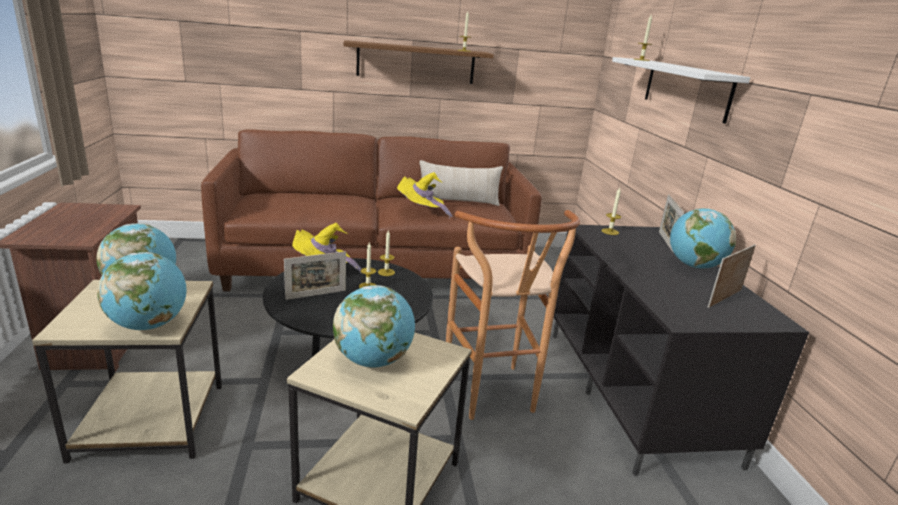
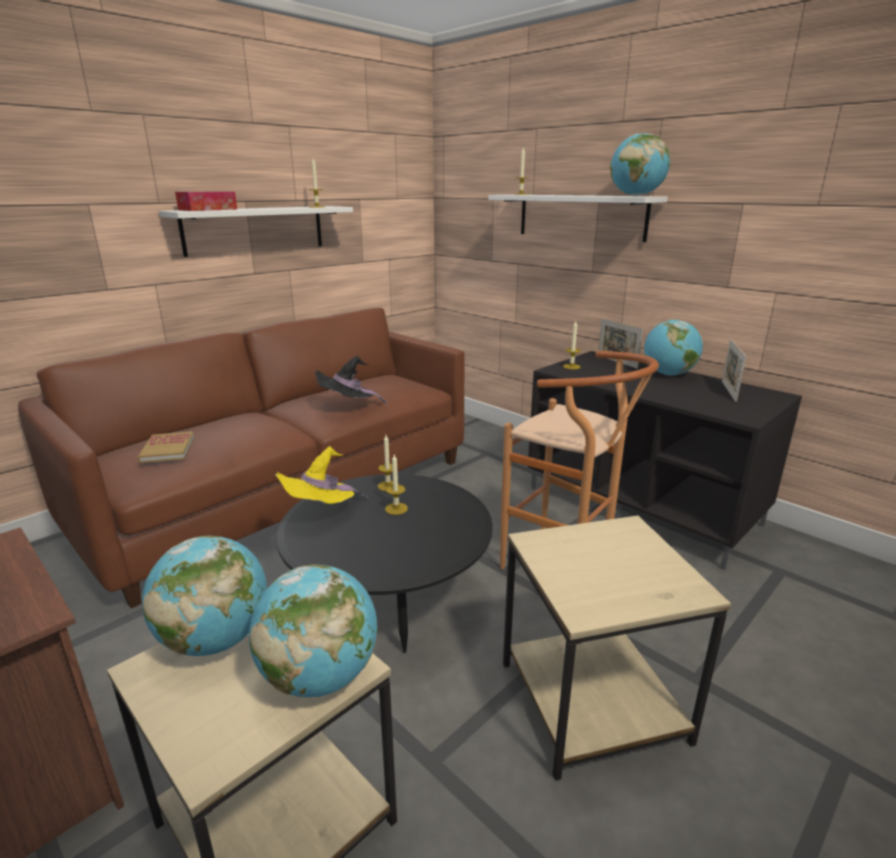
camera: 35 degrees left, 0 degrees up
(281, 200) = (168, 449): none -> book
(316, 295) = (361, 543): picture frame -> none
(373, 43) = (208, 209): none -> tissue box
(373, 360) = (599, 569): globe -> globe (636, 196)
(416, 63) = (255, 230): brown shelf -> white shelf
(421, 212) = (348, 407): yellow hat -> black hat
(458, 201) = (361, 384): beige pillow -> none

